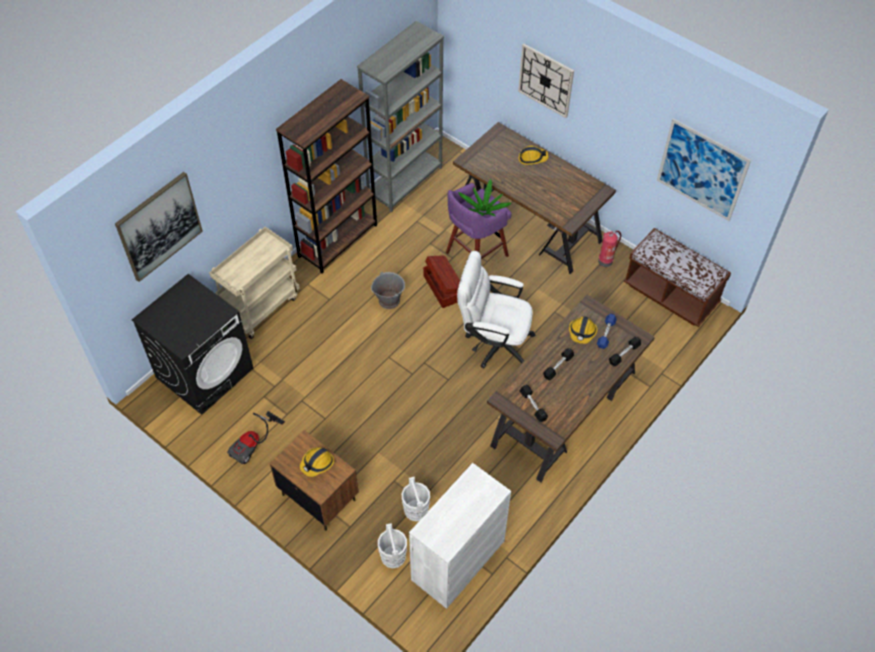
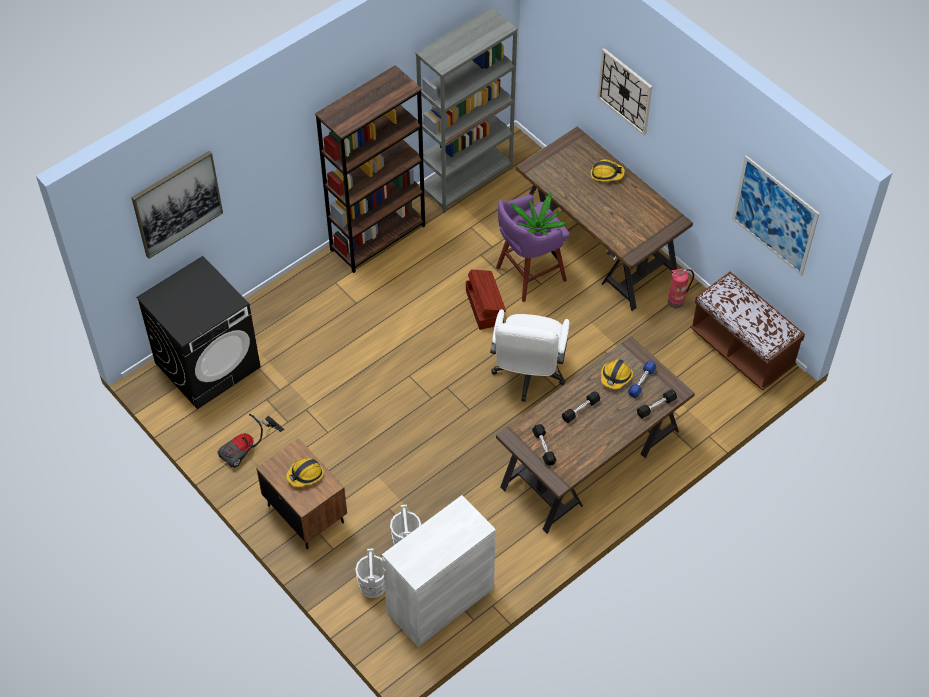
camera: 10 degrees right, 0 degrees up
(261, 306) = (280, 301): beige cart -> none
(389, 300) = (422, 313): grey bucket -> none
(493, 342) = (528, 375): white office chair -> white office chair turned 105 degrees counterclockwise

